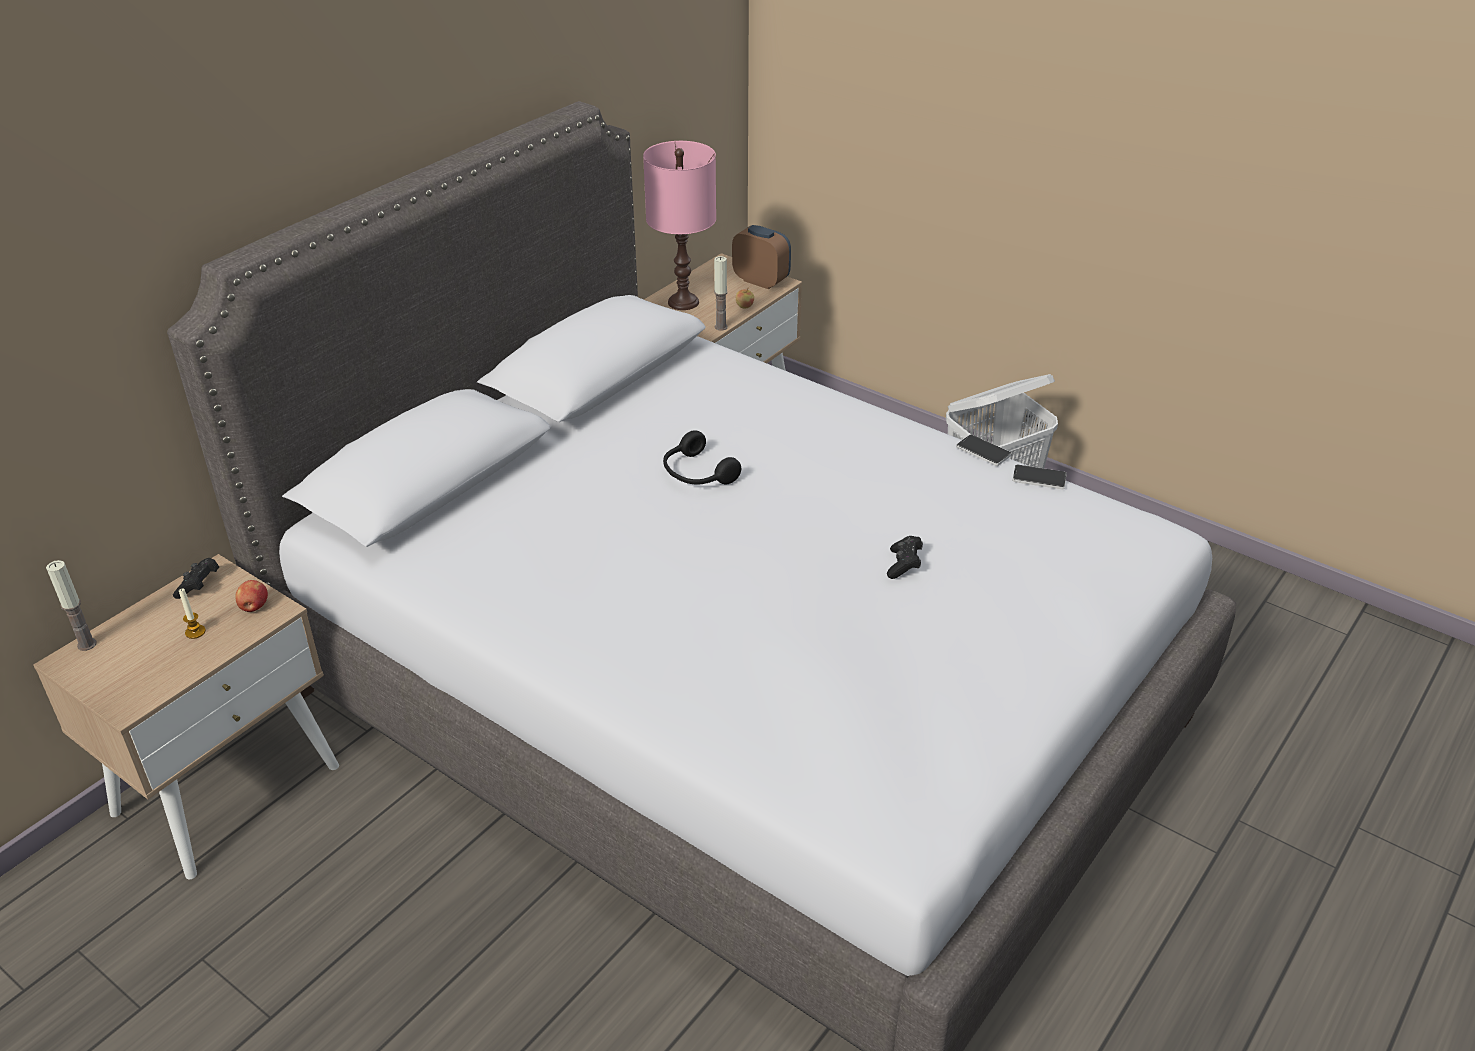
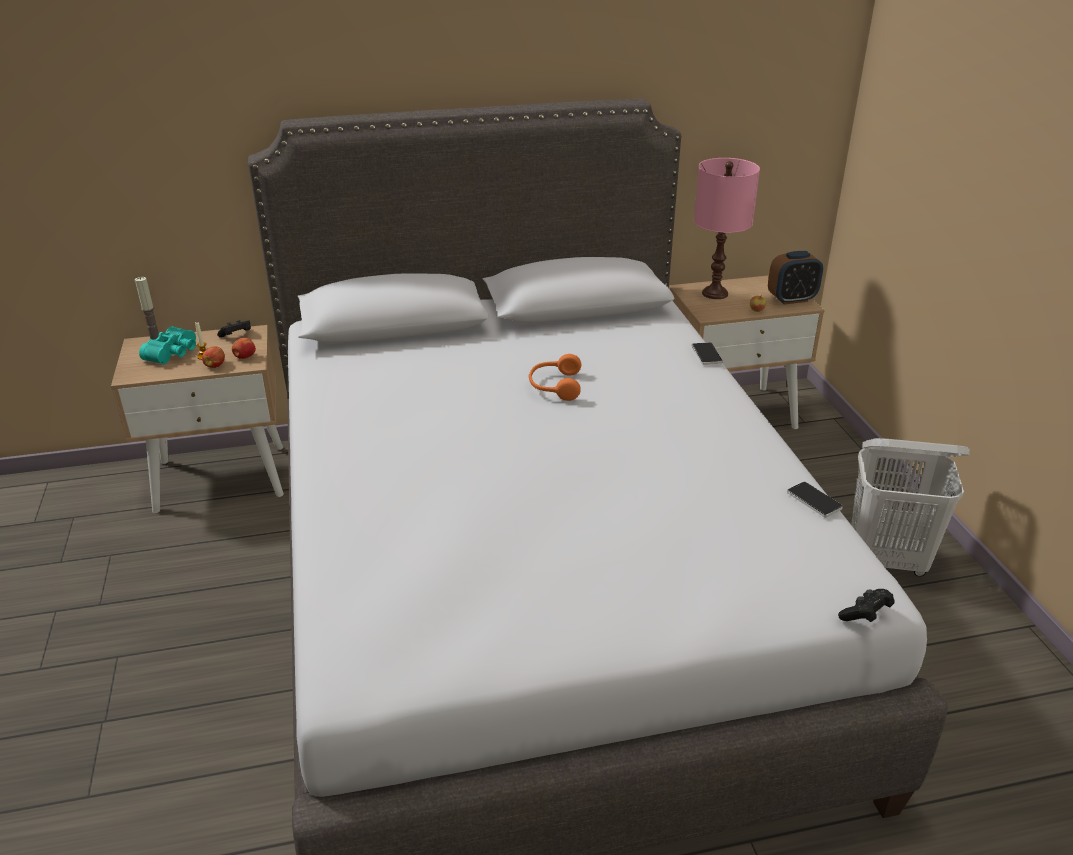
camera: 40 degrees right, 5 degrees down
(146, 648) = (174, 353): none -> turquoise binoculars
(231, 635) = (215, 365): none -> apple
(696, 474) = (554, 386): black headphones -> orange headphones
(721, 327) = (721, 316): candle -> none
(761, 281) = (791, 299): alarm clock -> alarm clock turned 90 degrees clockwise
(904, 565) = (615, 506): black game controller -> black game controller (865, 615)
(983, 451) = (791, 462): phone -> phone (706, 354)

